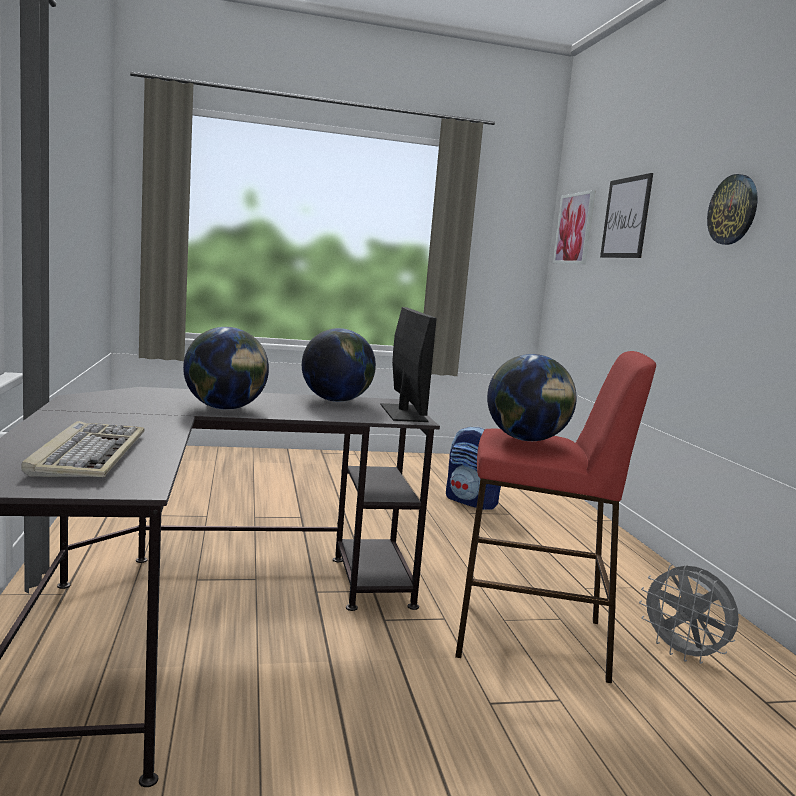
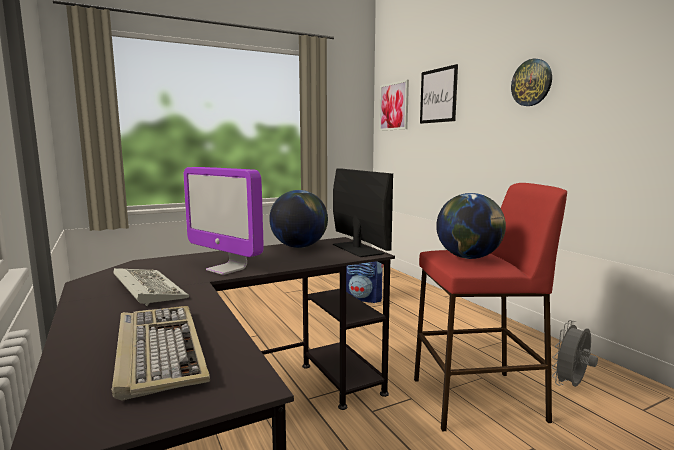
camera: 15 degrees left, 0 degrees up
(127, 411) = (146, 288): none -> keyboard
(225, 408) = (226, 269): globe -> monitor
(684, 654) = (571, 385): grey fan -> grey fan turned 105 degrees clockwise

